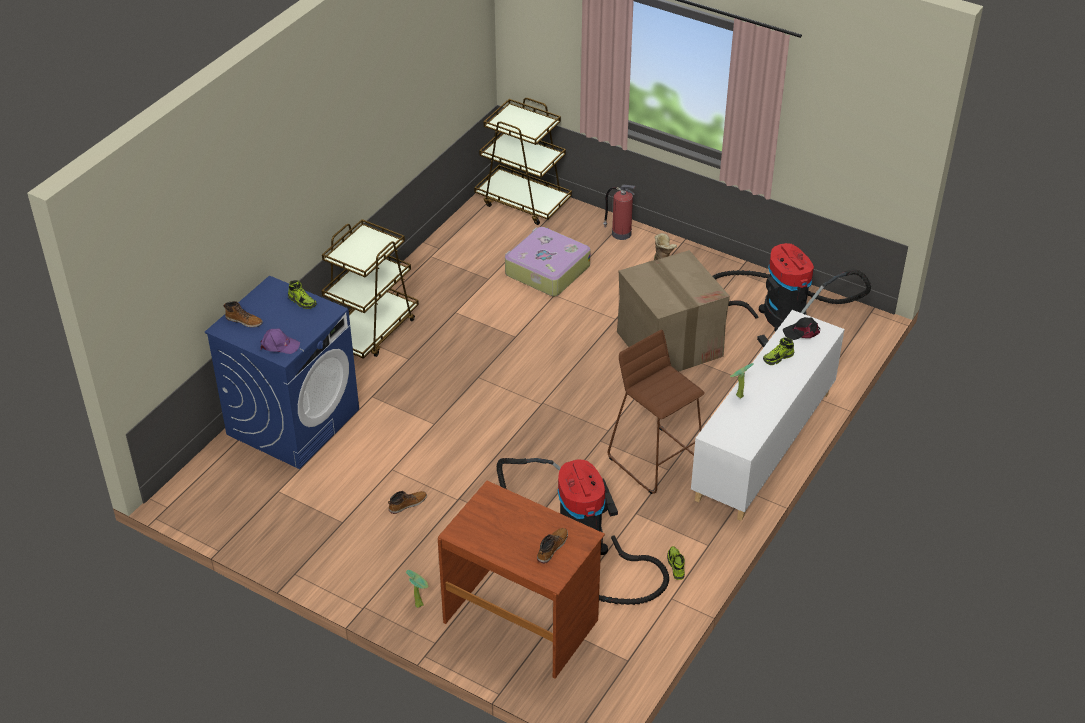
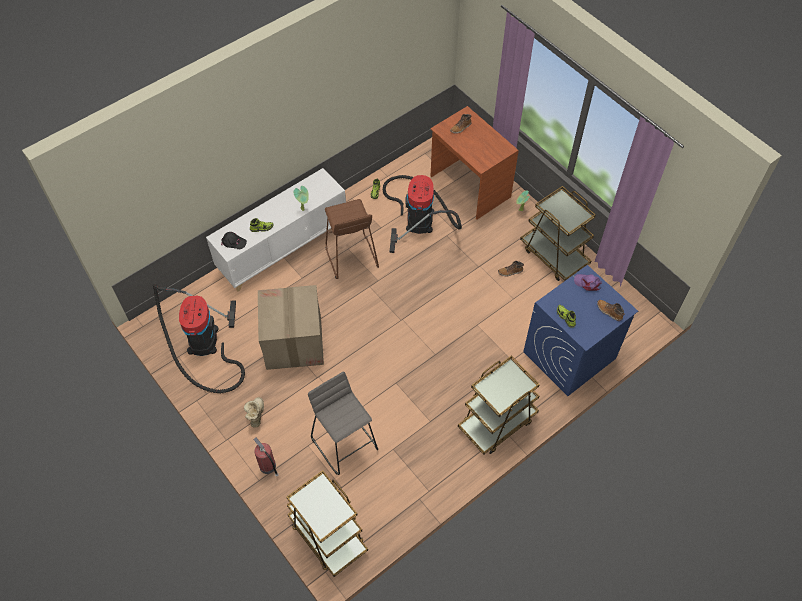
camera: 160 degrees left, 15 degrees up
(344, 546) = (554, 255): none -> brown cart
(546, 270) = (345, 443): suitcase -> grey stool

